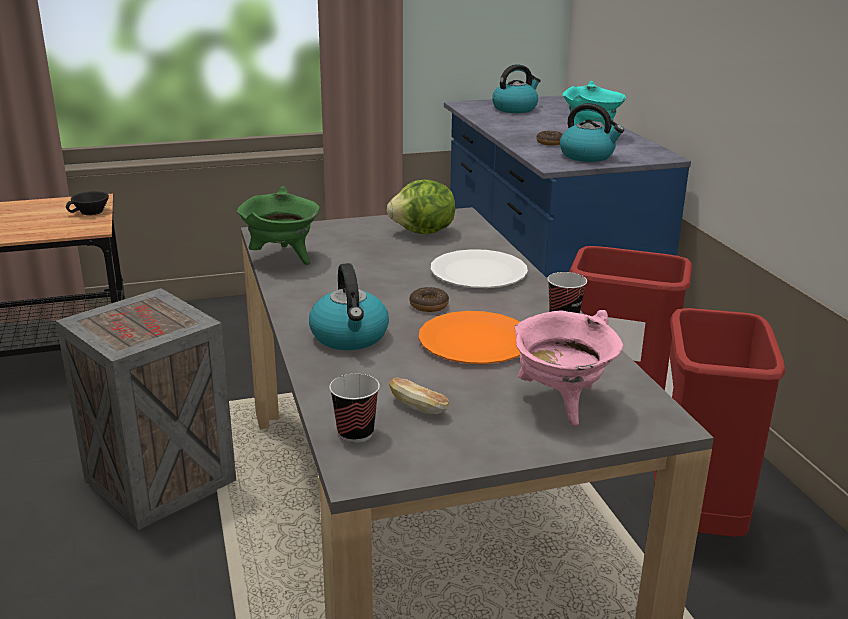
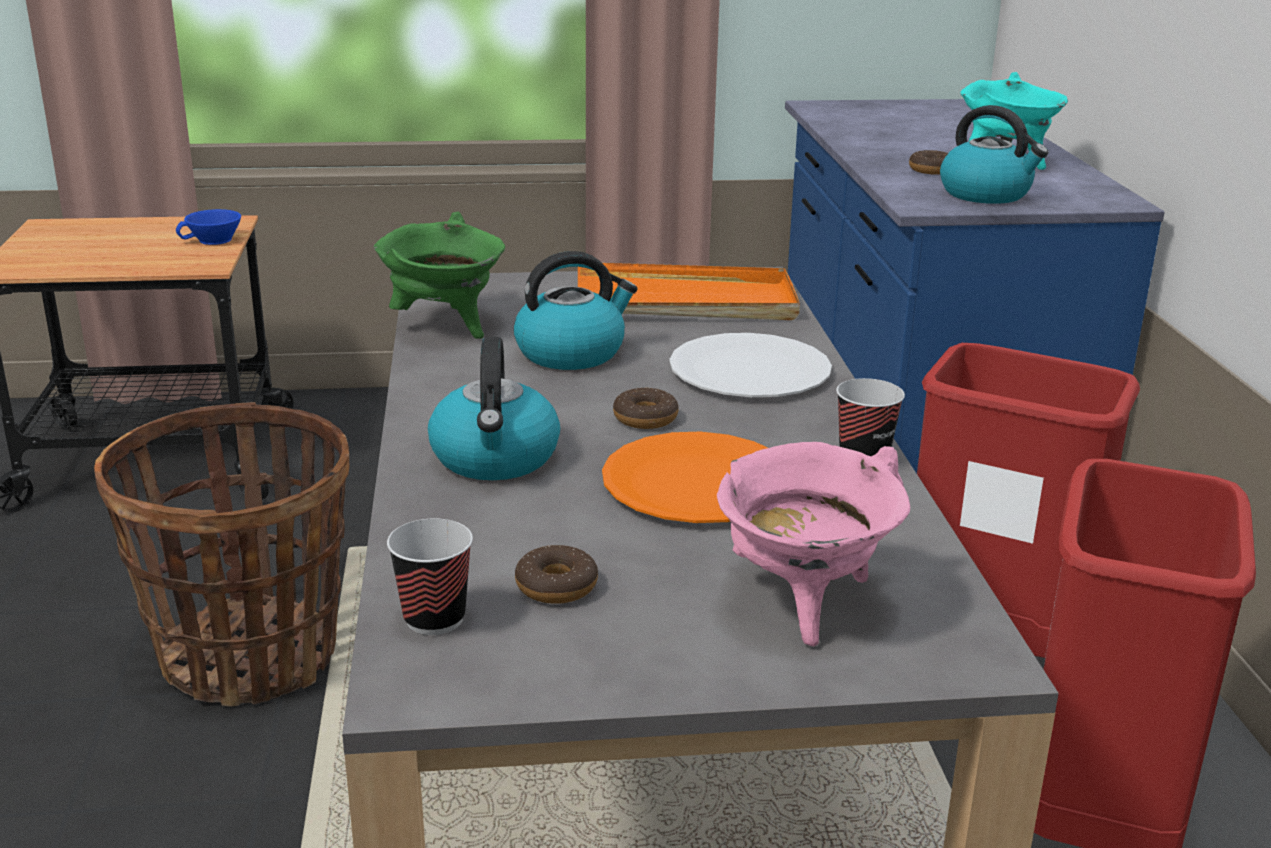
camera: 10 degrees right, 0 degrees up
(91, 212) = (214, 240): black cup -> blue cup
(161, 479) = (250, 656): crate -> basket
(418, 407) = (556, 586): bread -> donut
(423, 233) = (685, 302): lettuce -> orange tray
(515, 109) = (896, 116): kettle -> kettle (571, 353)

